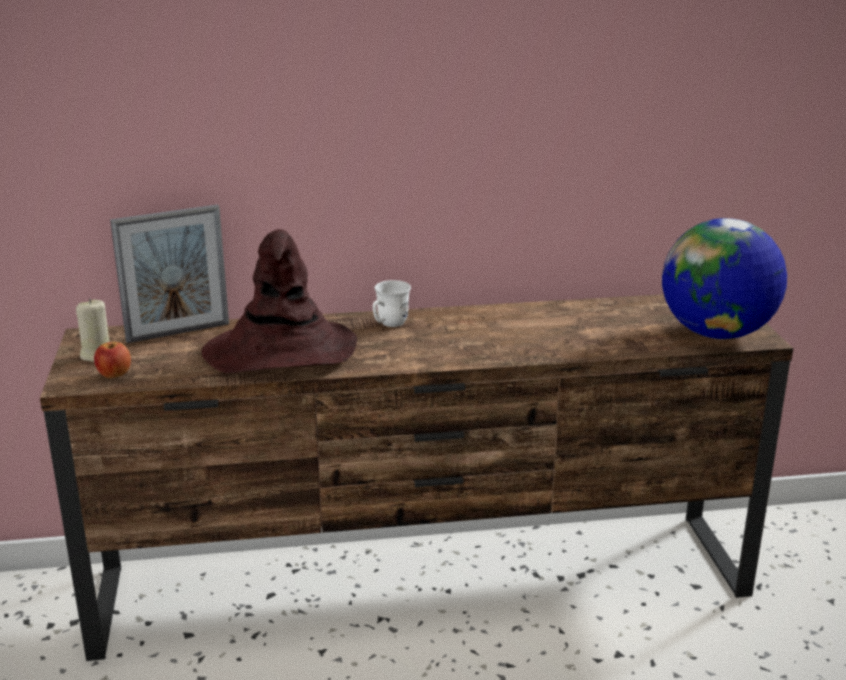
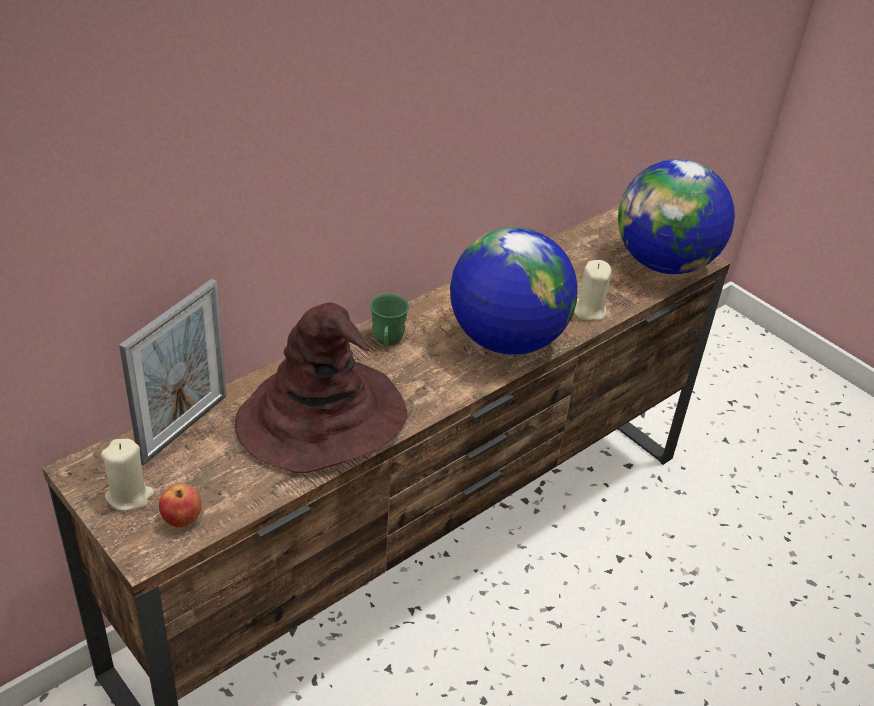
camera: 35 degrees left, 15 degrees up
(389, 324) = (387, 342): white mug -> green mug
(492, 345) = (506, 340): none -> globe
(596, 345) = (589, 311): none -> beige candle

